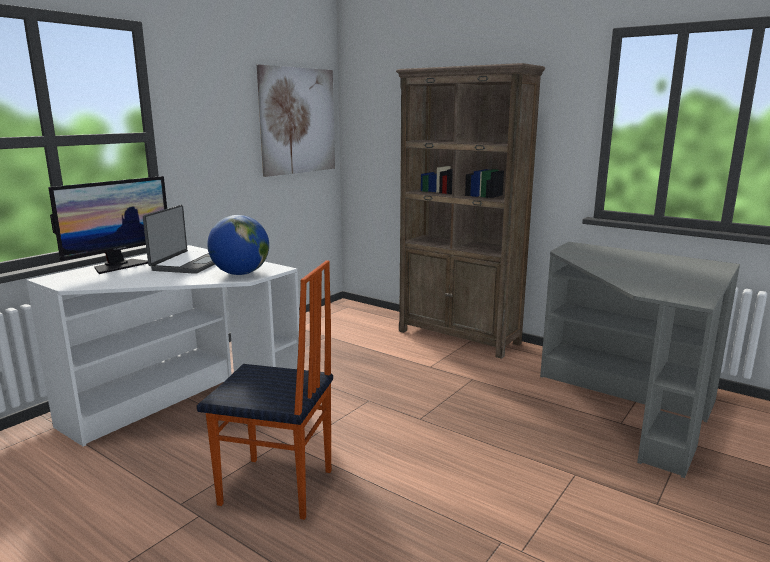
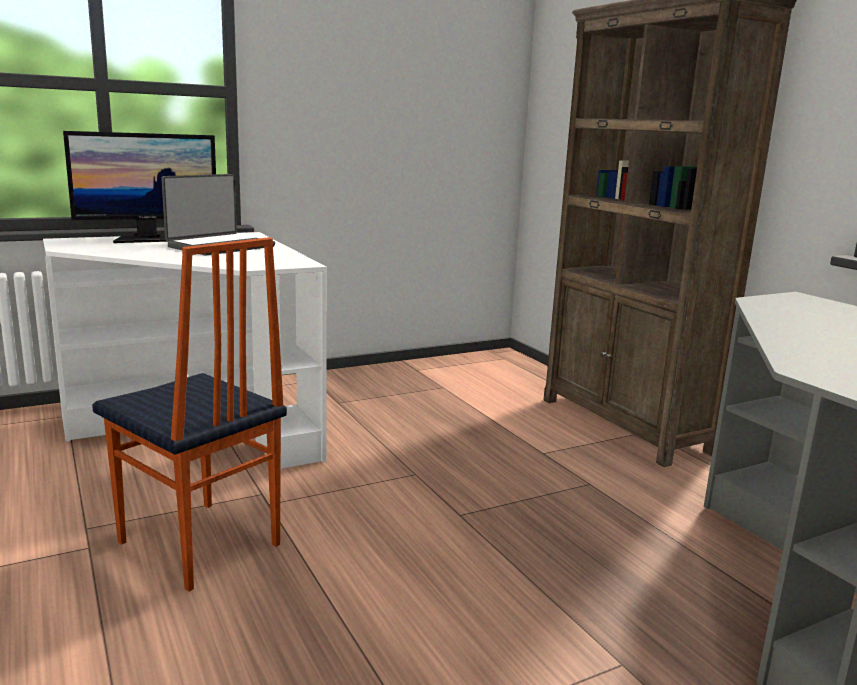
camera: 25 degrees right, 0 degrees up
(240, 273) = (251, 262): globe -> none
(298, 121) = (457, 91): picture -> none

